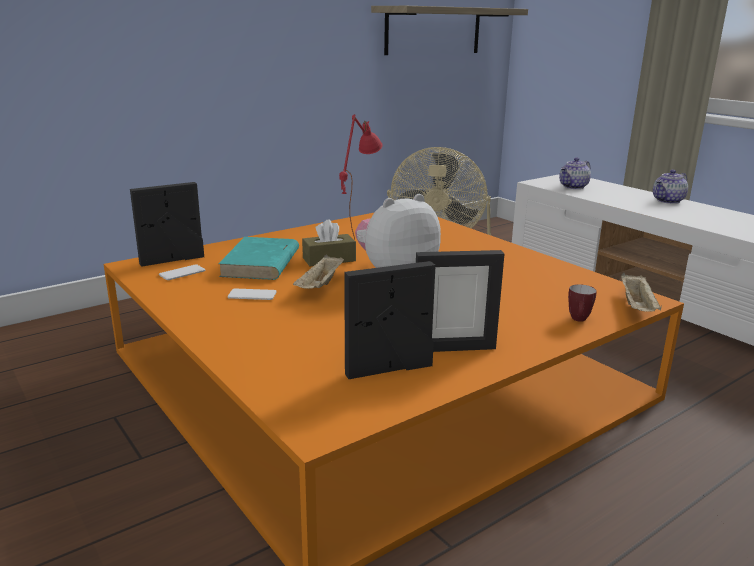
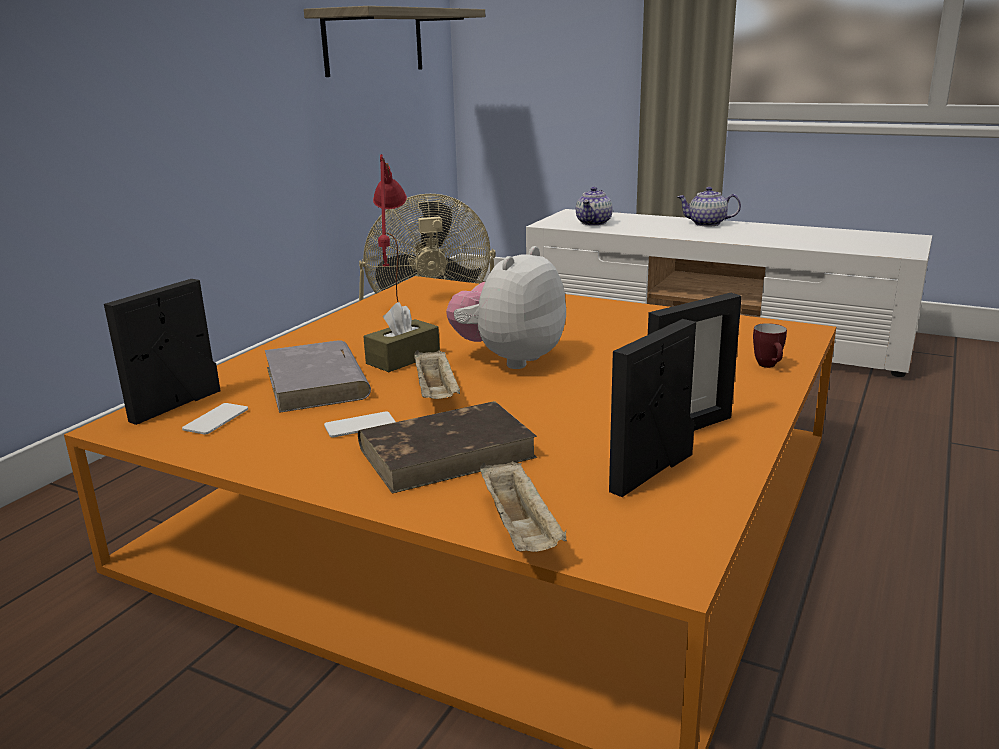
camera: 25 degrees left, 0 degrees up
(261, 263) = (317, 382): turquoise book -> grey book
(281, 323) = (448, 452): none -> brown book
(637, 307) = (803, 340): beige tray -> beige tray (520, 530)
(668, 201) = (706, 224): teapot -> teapot turned 75 degrees clockwise

